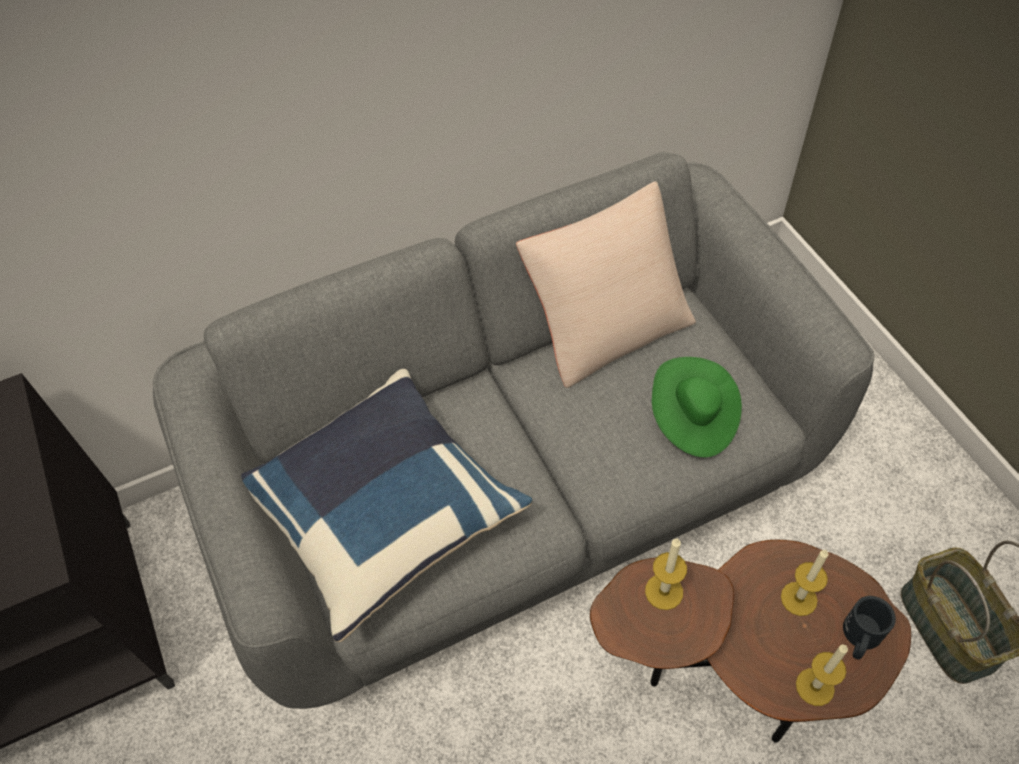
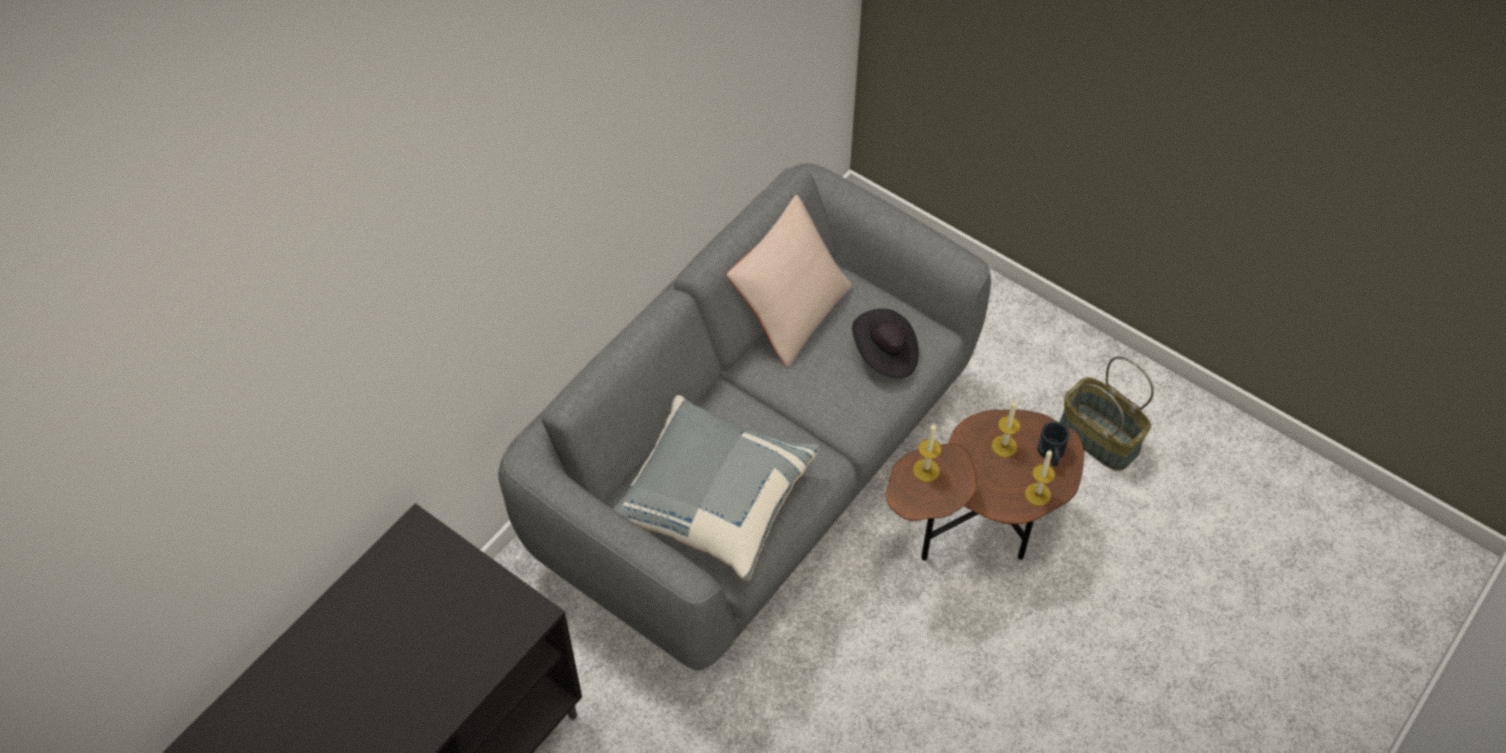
camera: 30 degrees left, 0 degrees up
(384, 513) = (713, 500): blue pillow -> grey pillow
(692, 419) = (885, 355): green hat -> black hat

